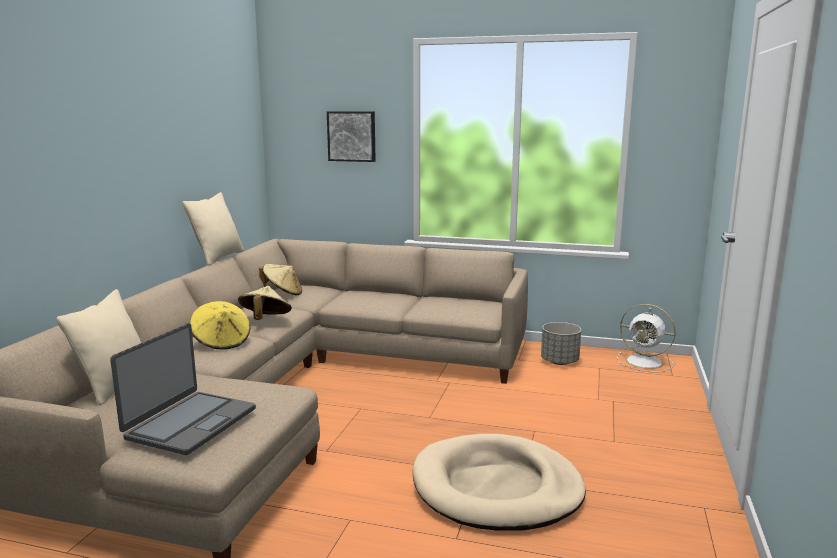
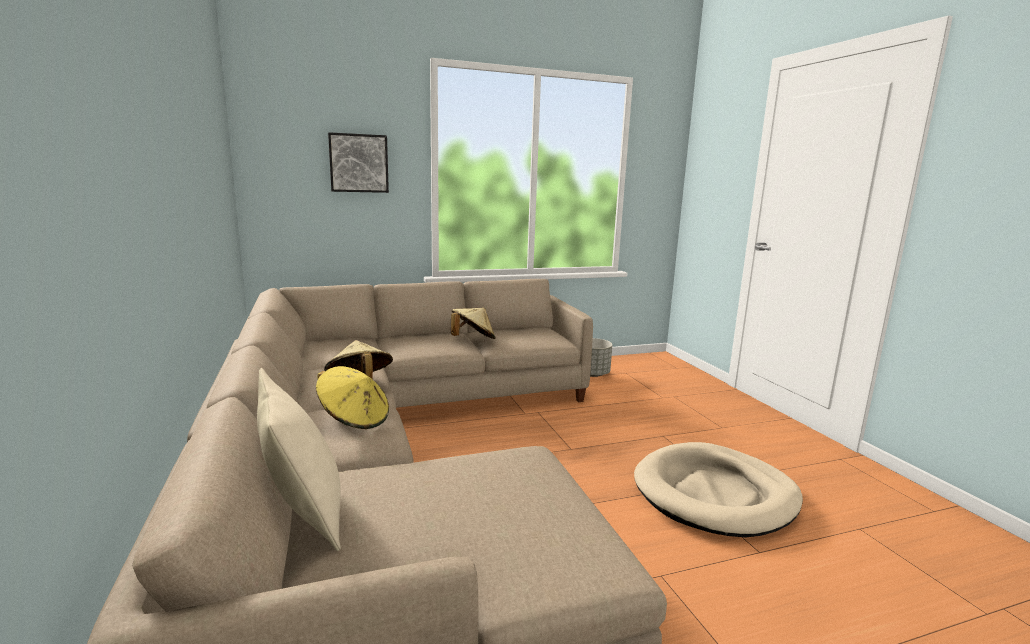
camera: 35 degrees left, 0 degrees up
(190, 423) = (515, 528): laptop -> none
(218, 257) = (248, 315): beige pillow -> none
(283, 293) = (323, 351): beige hat -> beige hat (472, 340)
(646, 362) = (647, 362): white fan -> none

